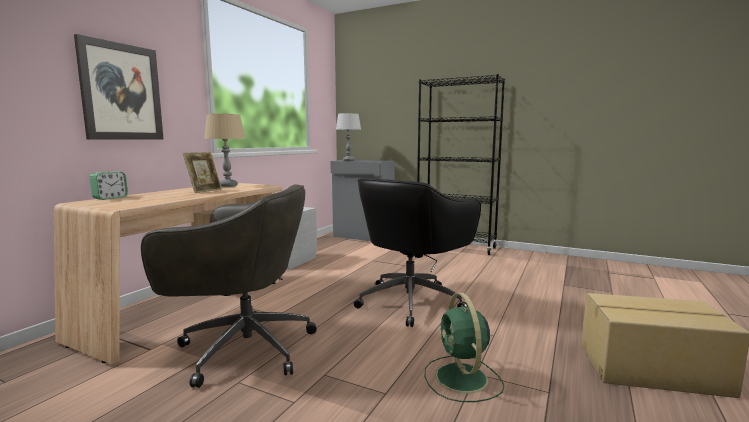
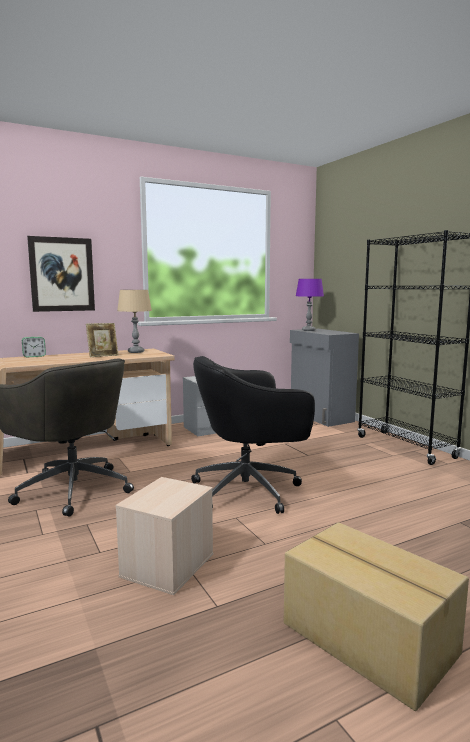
camera: 35 degrees right, 0 degrees up
(349, 160) = (308, 330): grey table lamp -> purple table lamp
(462, 379) = (168, 566): green fan -> beige storage box

